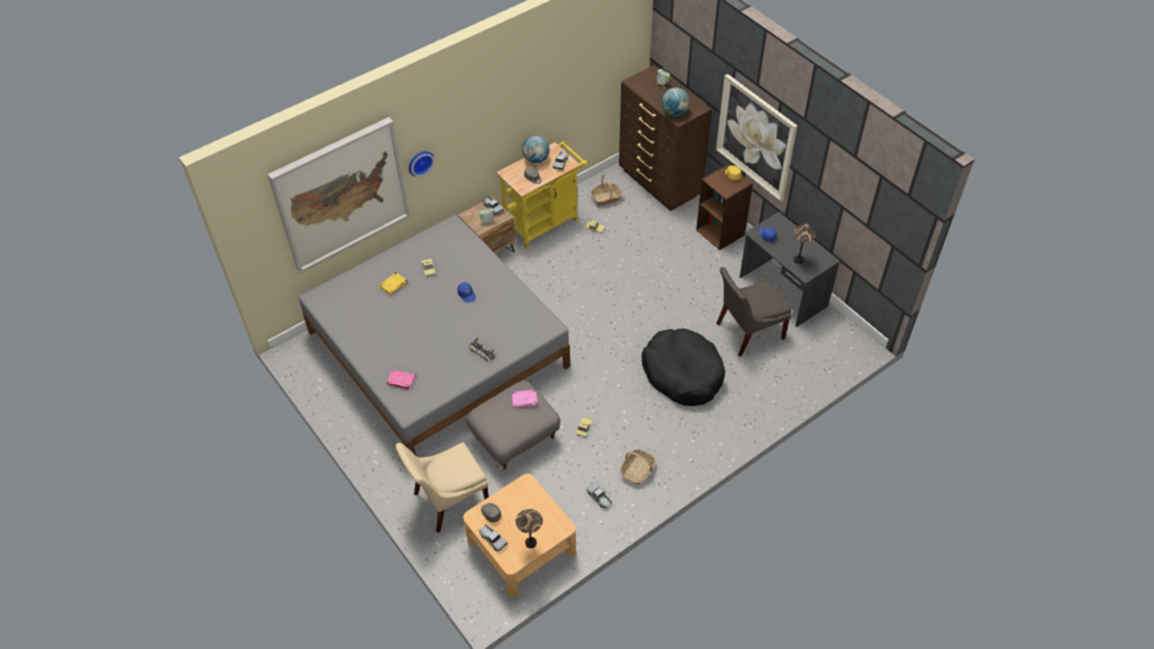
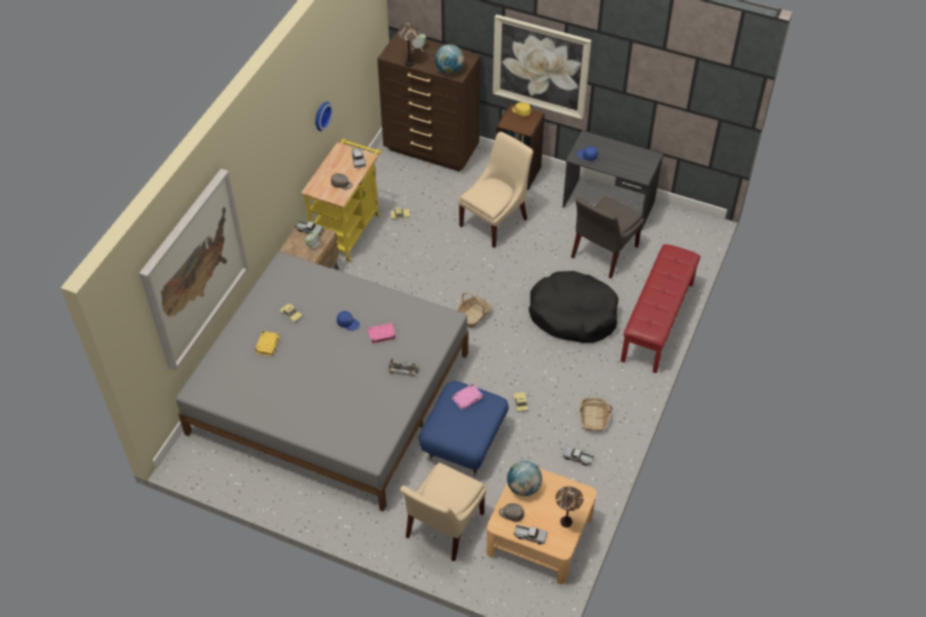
camera: 30 degrees left, 0 degrees up
(400, 381) = (344, 432): pink book -> pink book (381, 334)
(420, 162) = (246, 207): wall clock -> wall clock (321, 115)
(515, 437) = (463, 441): grey ottoman -> blue ottoman
(536, 159) = (331, 165): globe -> globe (523, 487)
(606, 198) = (391, 182): basket -> basket (473, 315)
(672, 265) = (495, 220): none -> beige chair
(755, 413) = (658, 322): none -> red bench
(798, 260) = (628, 166): table lamp -> table lamp (409, 63)

